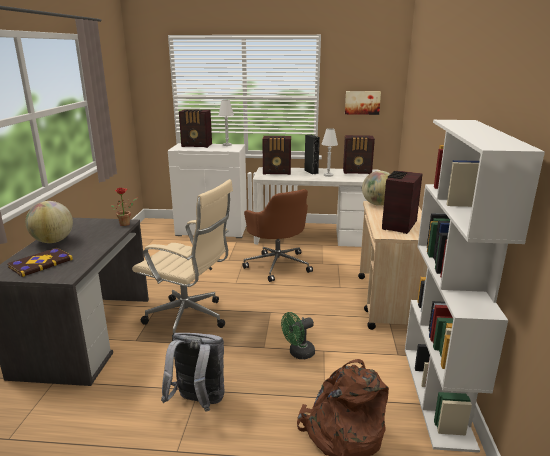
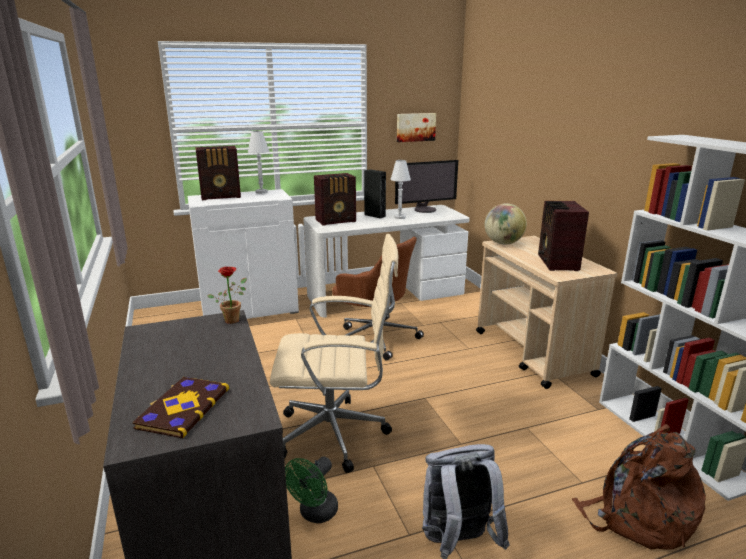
camera: 25 degrees left, 0 degrees up
(53, 241) = (153, 368): globe -> none
(298, 353) = (505, 439): green fan -> green fan (315, 514)
(357, 172) = (425, 210): radio -> monitor

